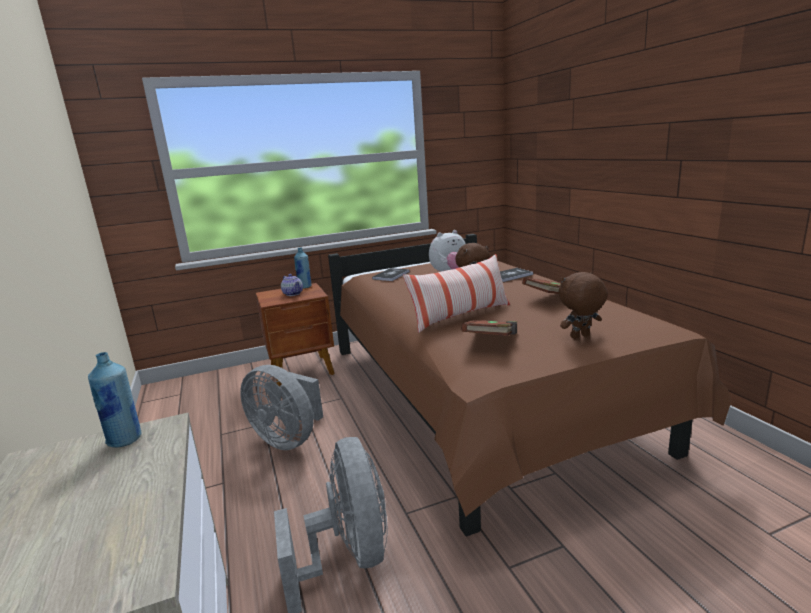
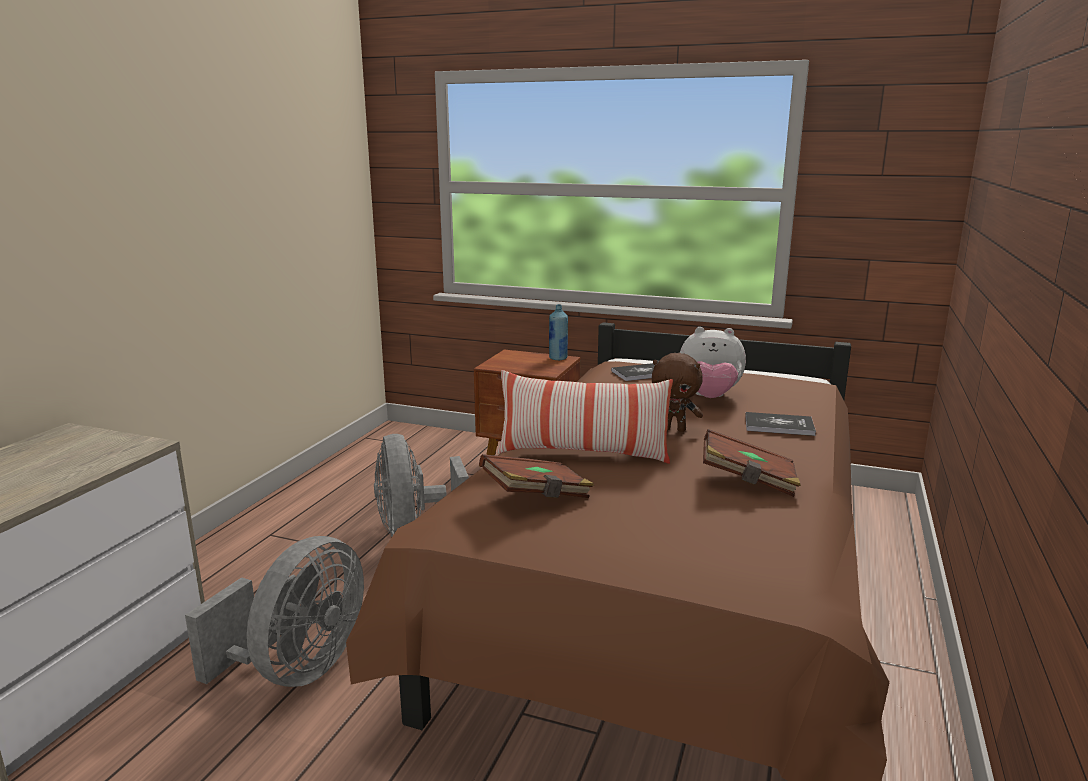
camera: 40 degrees right, 0 degrees up
(125, 440) = (116, 443): blue bottle -> none
(293, 293) = (530, 363): teapot -> none
(580, 337) = (638, 541): brown plush toy -> none

